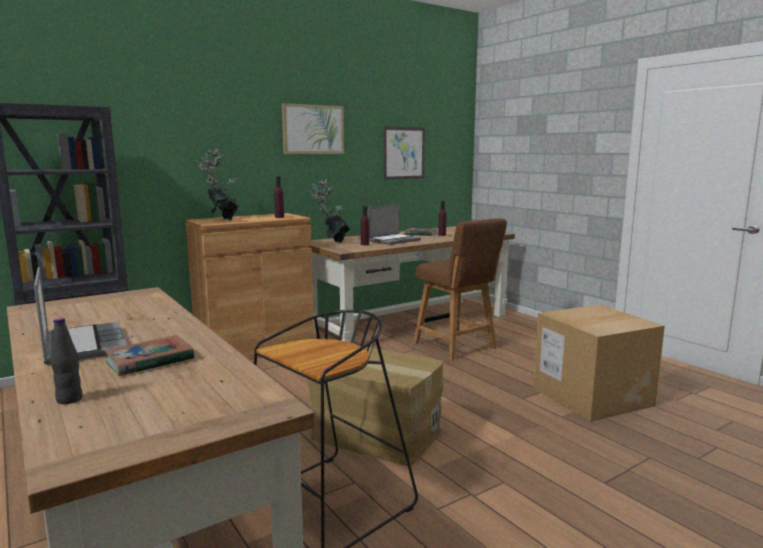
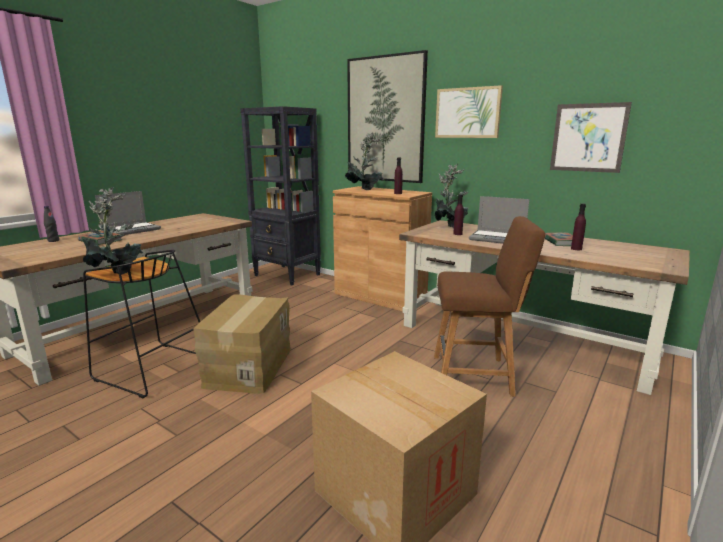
camera: 70 degrees right, 5 degrees up
(216, 133) = (385, 120): none -> picture
(335, 360) = (117, 272): none -> potted plant
(457, 347) = (476, 375): brown chair -> brown chair turned 120 degrees counterclockwise

